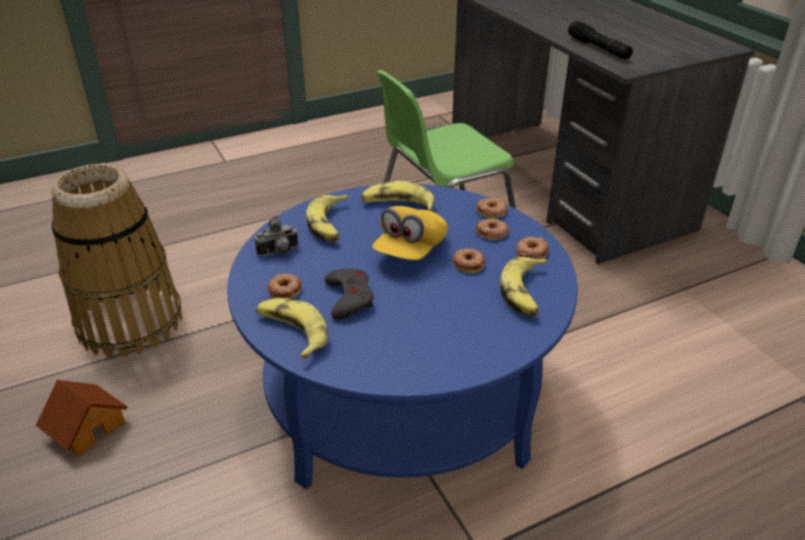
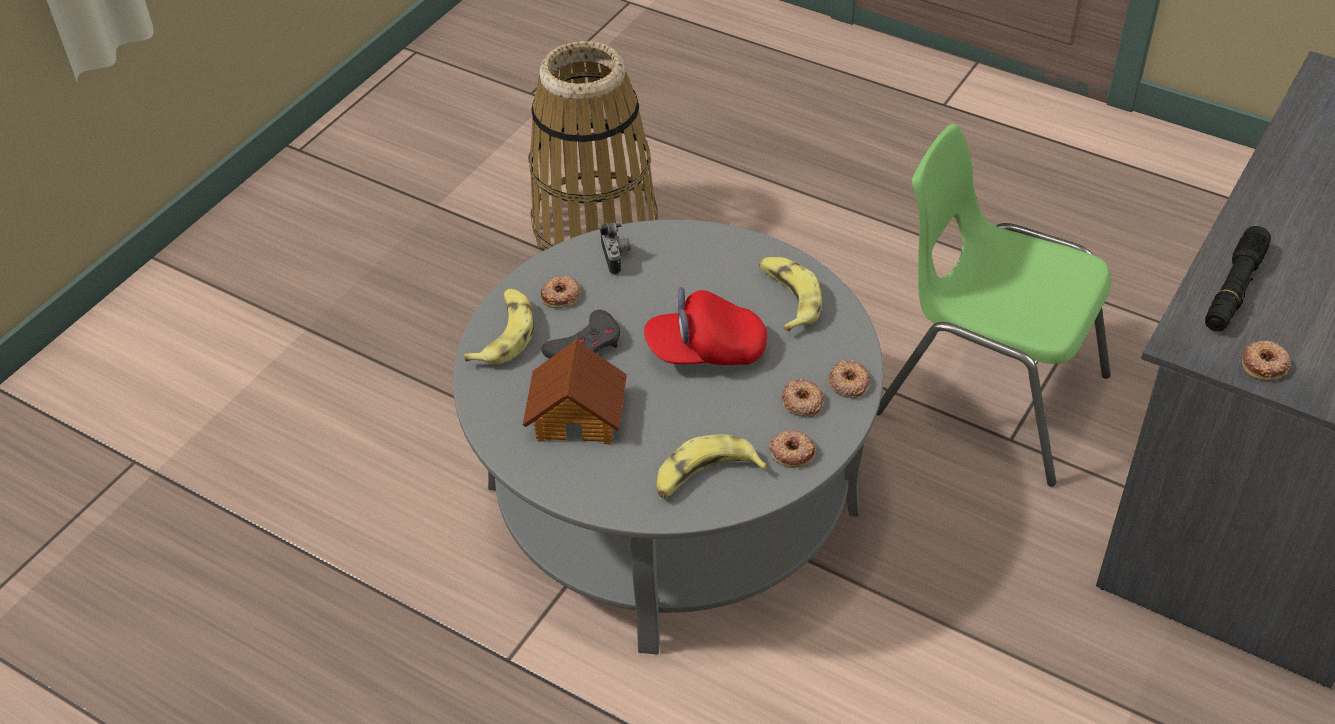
camera: 60 degrees right, 10 degrees up
(87, 427) = (447, 294): toy house -> toy house (578, 415)
(279, 252) = (616, 258): camera -> camera turned 135 degrees counterclockwise
(329, 225) = (698, 266): banana -> none
(402, 391) = (673, 495): blue coffee table -> grey coffee table
(410, 250) = (706, 351): yellow cap -> red cap
(468, 263) = (721, 408): donut -> donut (1265, 364)

